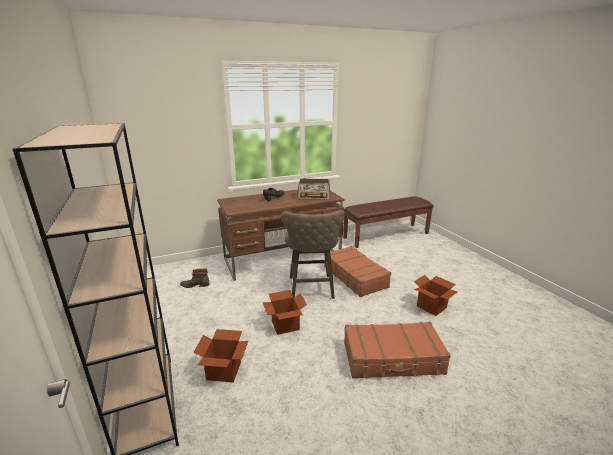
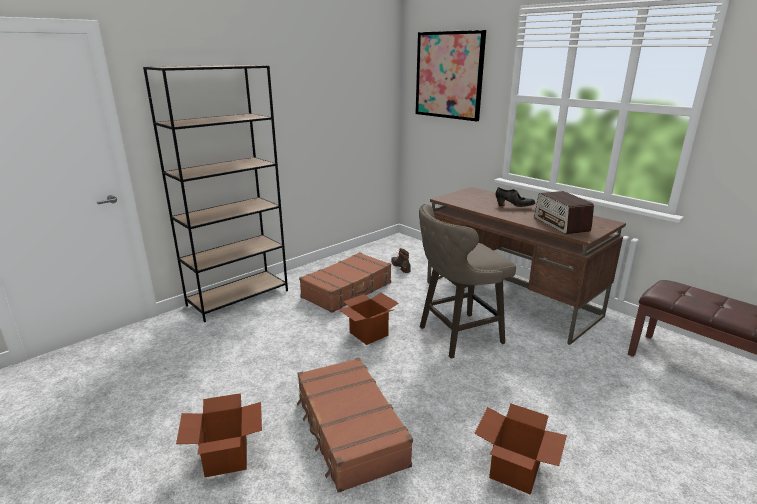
camera: 70 degrees right, 0 degrees up
(161, 115) = (449, 75): none -> picture
(224, 371) = (284, 318): cardboard box -> cardboard box (226, 457)
(355, 276) = (528, 368): brown suitcase -> brown suitcase (348, 290)

